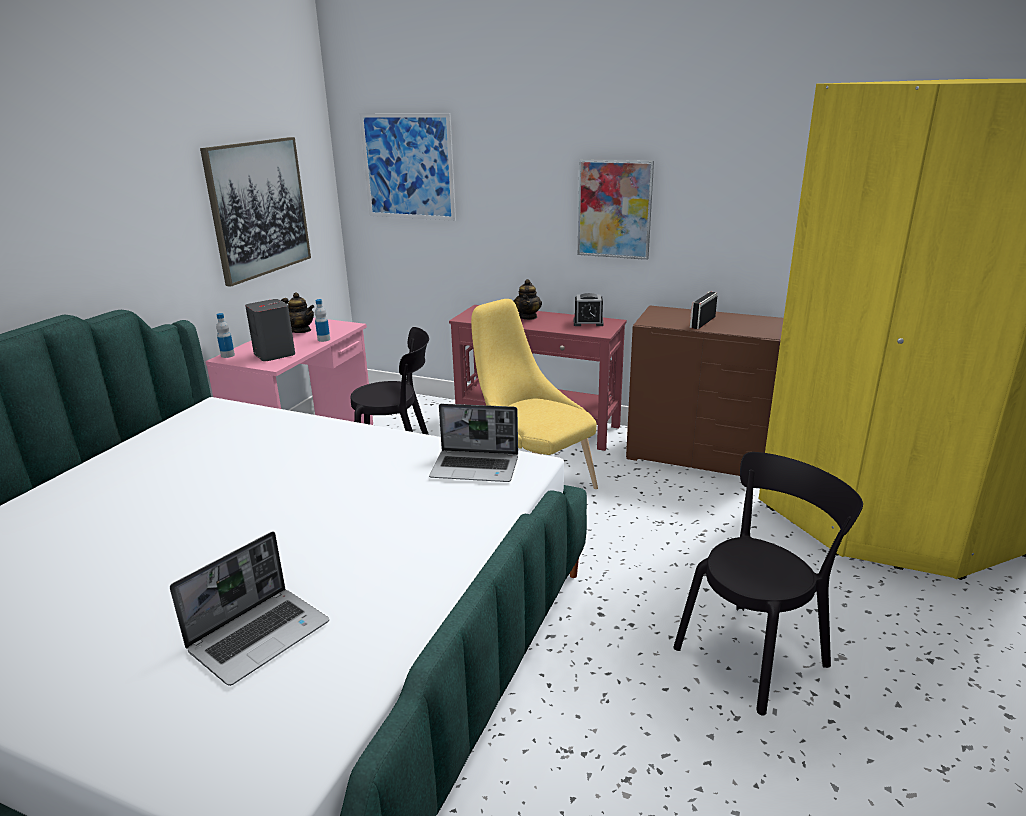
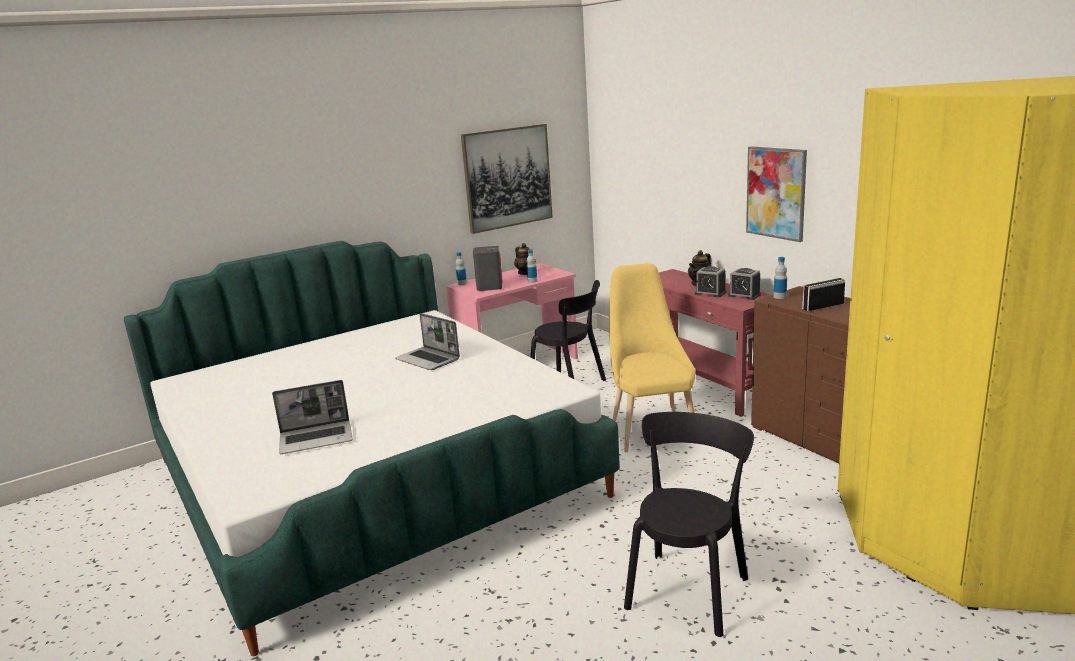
camera: 35 degrees right, 5 degrees down
(408, 166) = (633, 148): picture -> none
(476, 468) = (533, 384): laptop -> laptop (428, 360)
(552, 325) = (710, 293): none -> alarm clock
(650, 318) = (780, 297): none -> bottle
(755, 653) = (689, 589): black chair -> black chair turned 60 degrees counterclockwise

